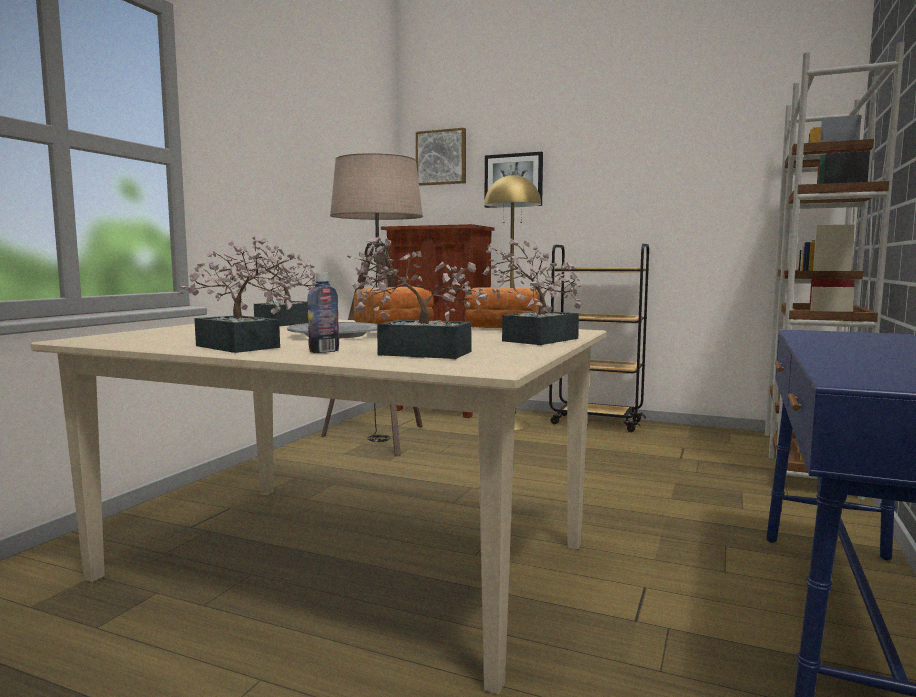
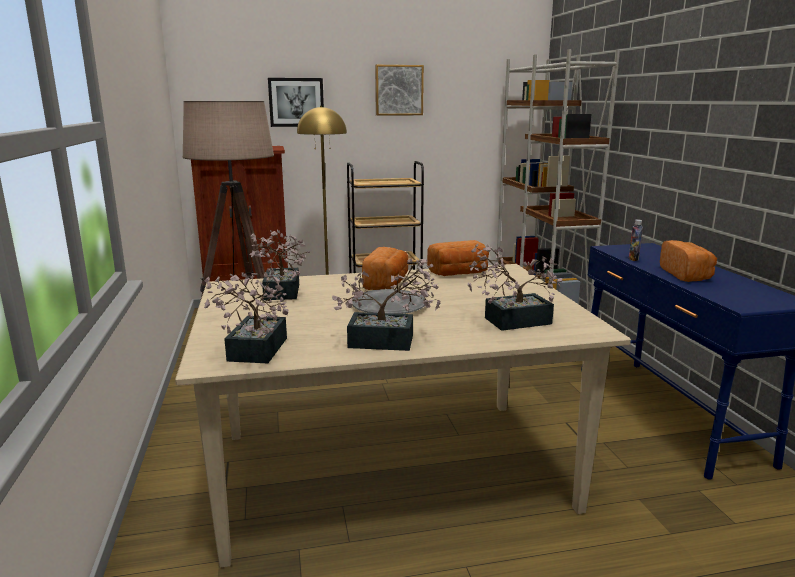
camera: 35 degrees left, 10 degrees up
(324, 351) = (457, 333): bottle -> bottle (633, 259)
(441, 157) = (220, 76): picture -> picture (398, 90)
(534, 340) = (523, 288): potted plant -> potted plant (254, 352)
(856, 354) = (686, 275): none -> bread

